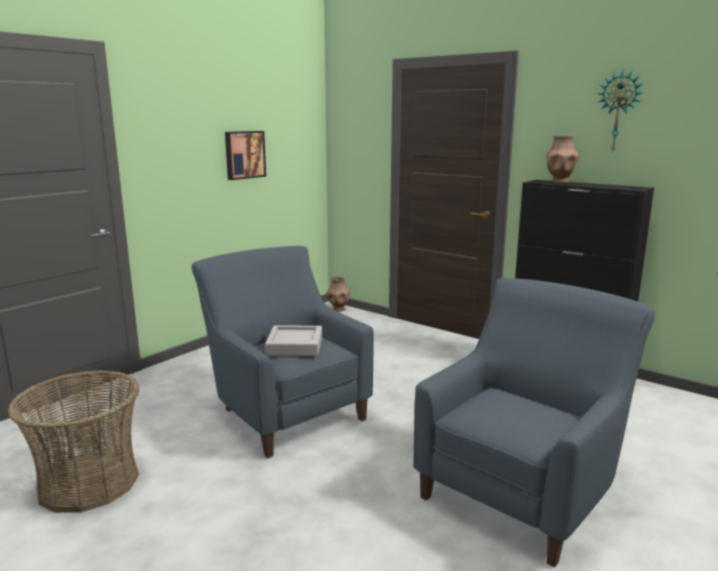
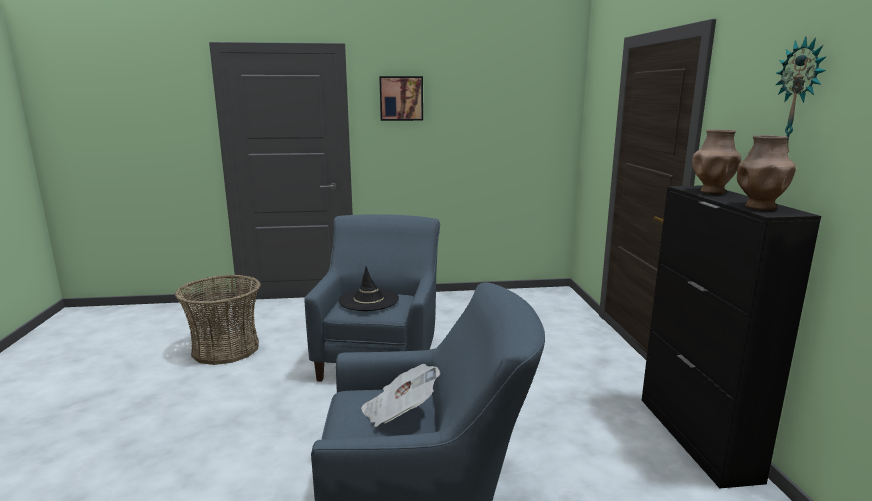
camera: 45 degrees right, 0 degrees up
(244, 154) = (472, 133): picture -> picture (401, 98)
(295, 346) = (369, 300): grey tray -> black hat
(338, 309) = (564, 295): brown vase -> brown vase (759, 207)
(525, 406) = (399, 412): none -> newspaper

